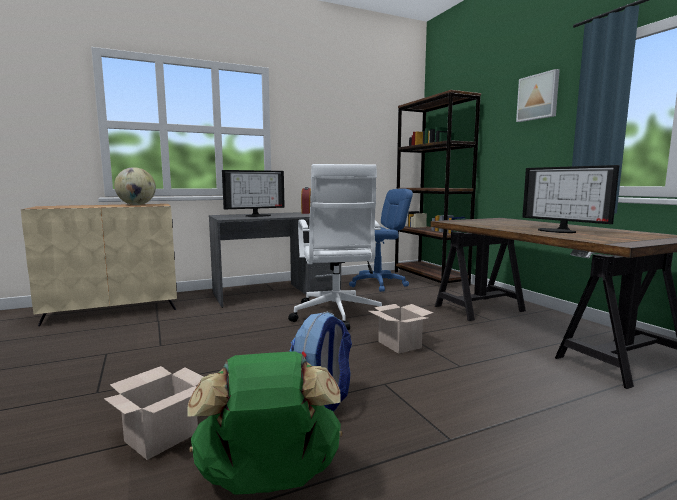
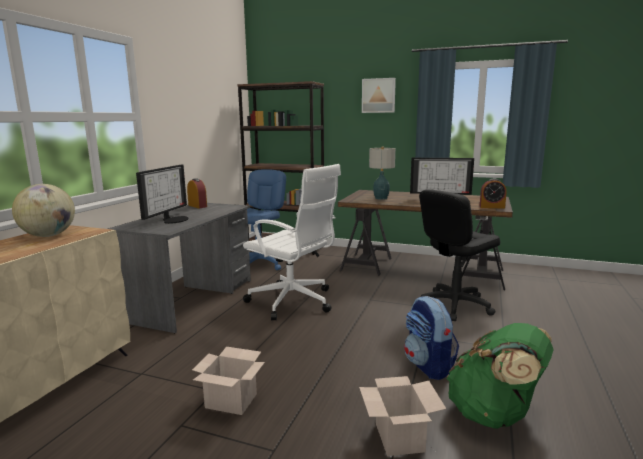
camera: 45 degrees left, 5 degrees up
(400, 345) = (380, 307): cardboard box -> cardboard box (232, 400)
(490, 223) = (381, 198): none -> table lamp
(494, 374) = (454, 305): none -> black office chair
(616, 241) = (492, 207): none -> alarm clock

